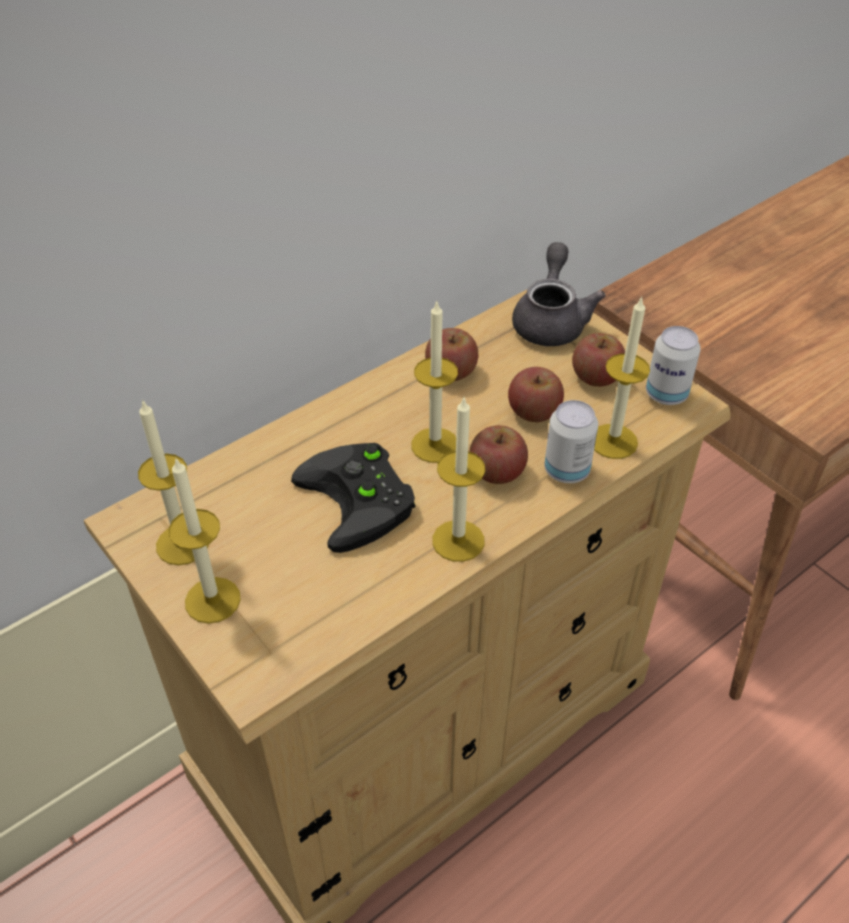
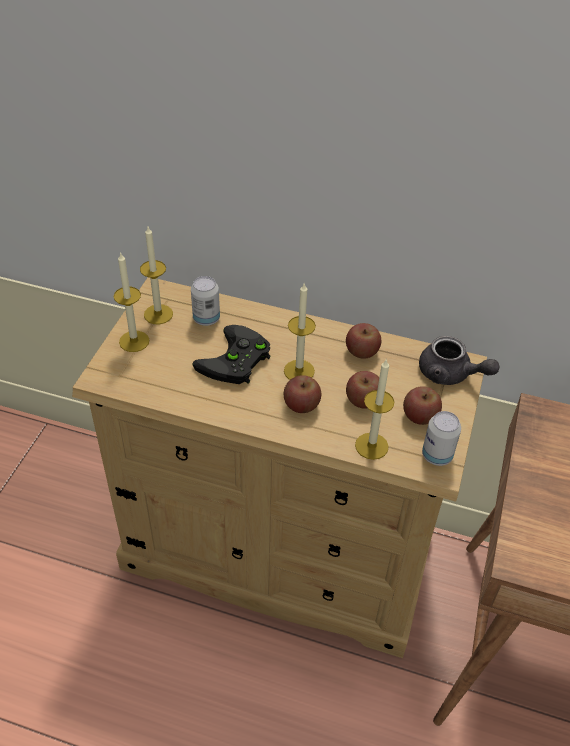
camera: 55 degrees right, 0 degrees up
(458, 540) = (239, 411): candle -> none
(551, 320) = (450, 374): grey teapot -> grey teapot turned 60 degrees clockwise
(566, 470) = (328, 434): can -> can (206, 319)

